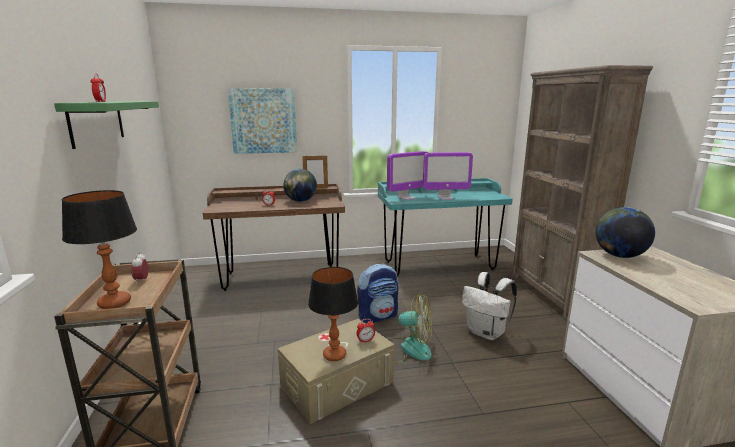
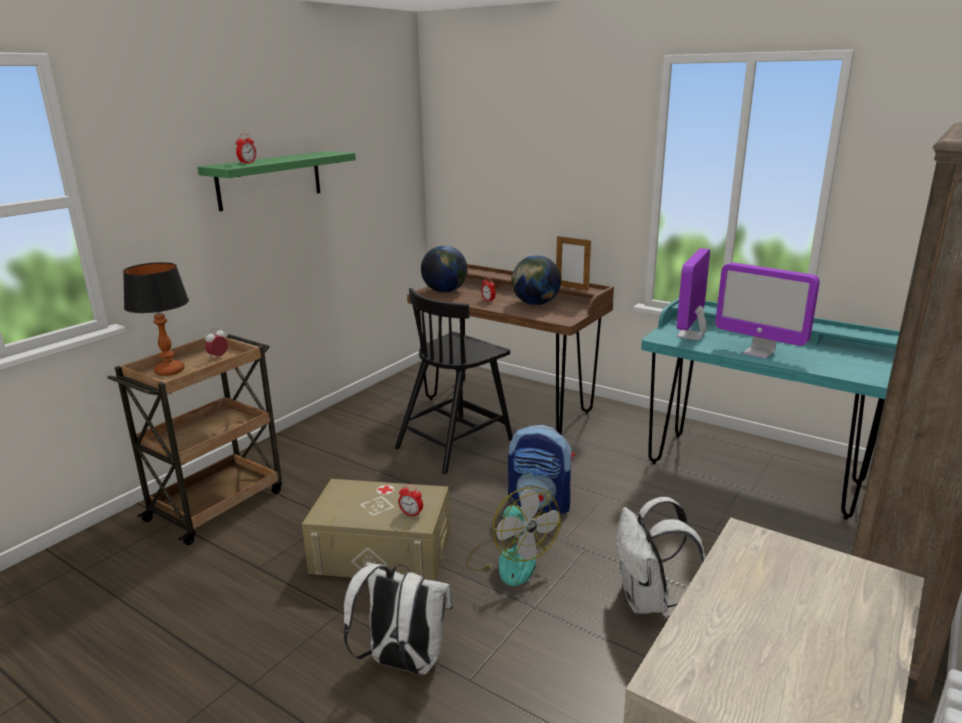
camera: 45 degrees right, 5 degrees up
(263, 121) = (534, 175): picture -> none
(282, 307) = (455, 443): none -> black chair
(335, 355) = (360, 512): table lamp -> none
(406, 198) = (691, 335): monitor -> monitor turned 105 degrees clockwise
(444, 429) = (402, 662): none -> white backpack
(619, 255) = (786, 557): globe -> globe (445, 291)

